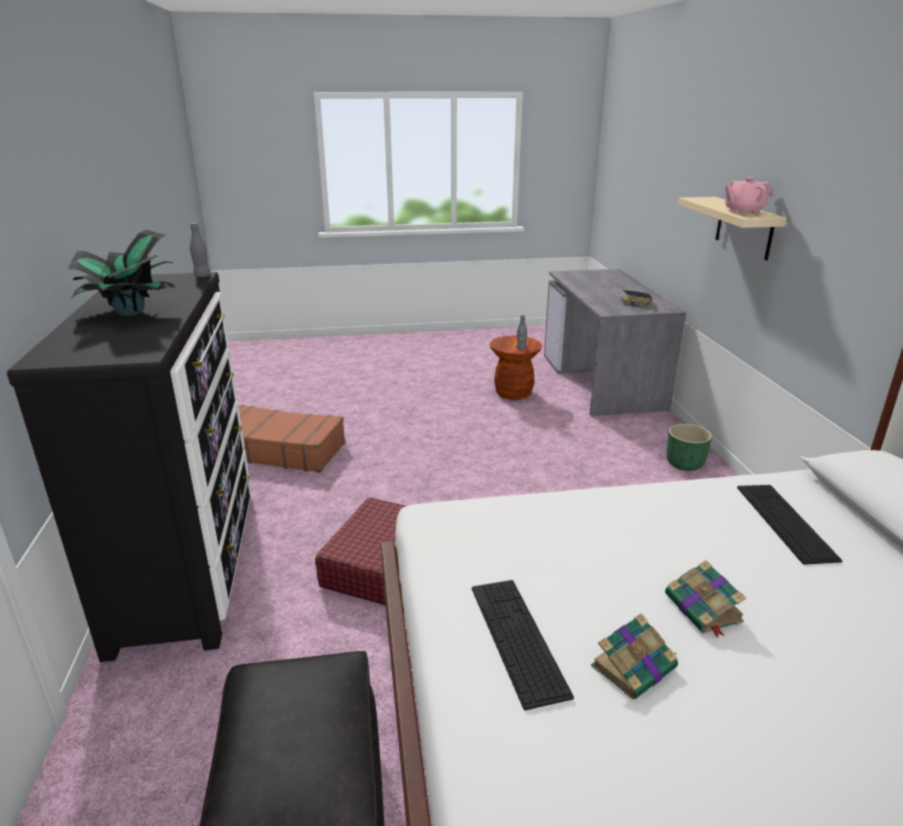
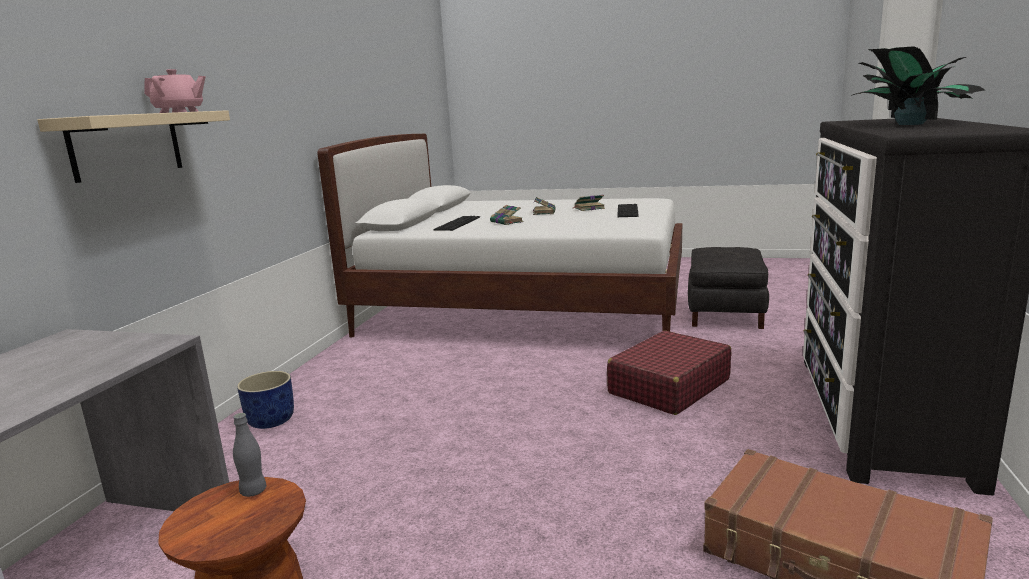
camera: 155 degrees left, 10 degrees down
(202, 276) = (897, 134): grey bottle -> none
(635, 303) = (59, 356): book -> book (507, 222)
(685, 464) = (271, 420): green planter -> blue planter

